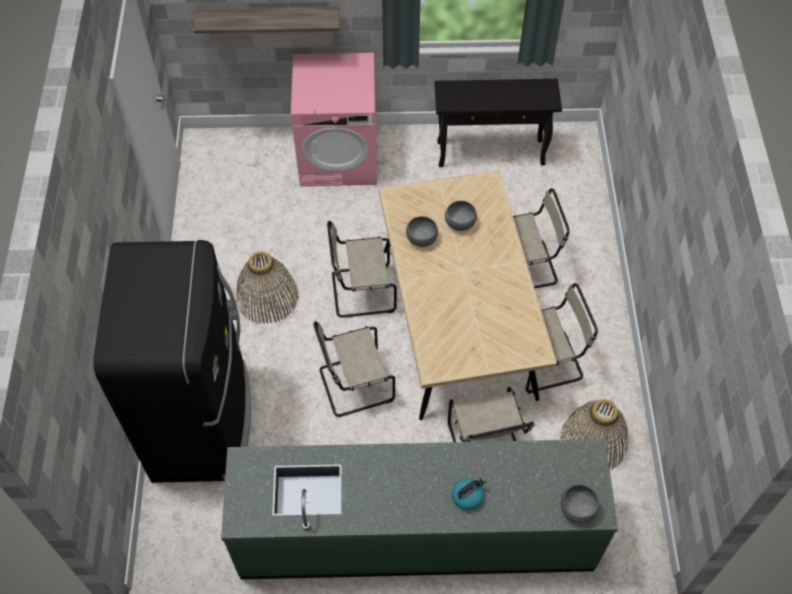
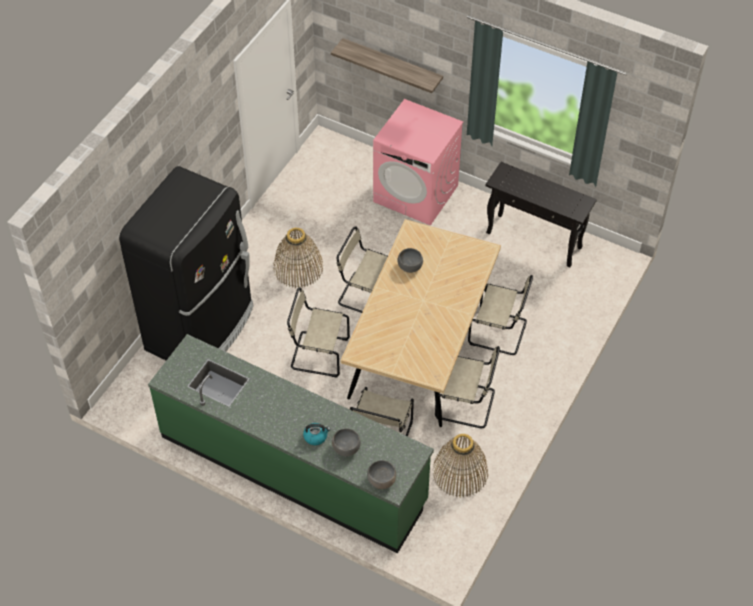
camera: 30 degrees right, 5 degrees down
(460, 223) = (445, 268): grey bowl -> grey bowl (346, 448)

